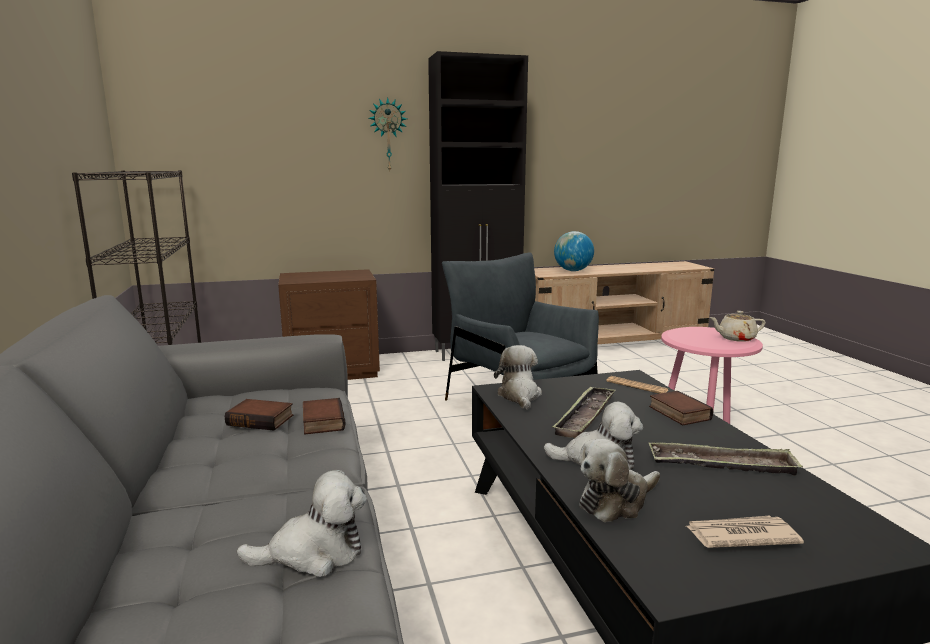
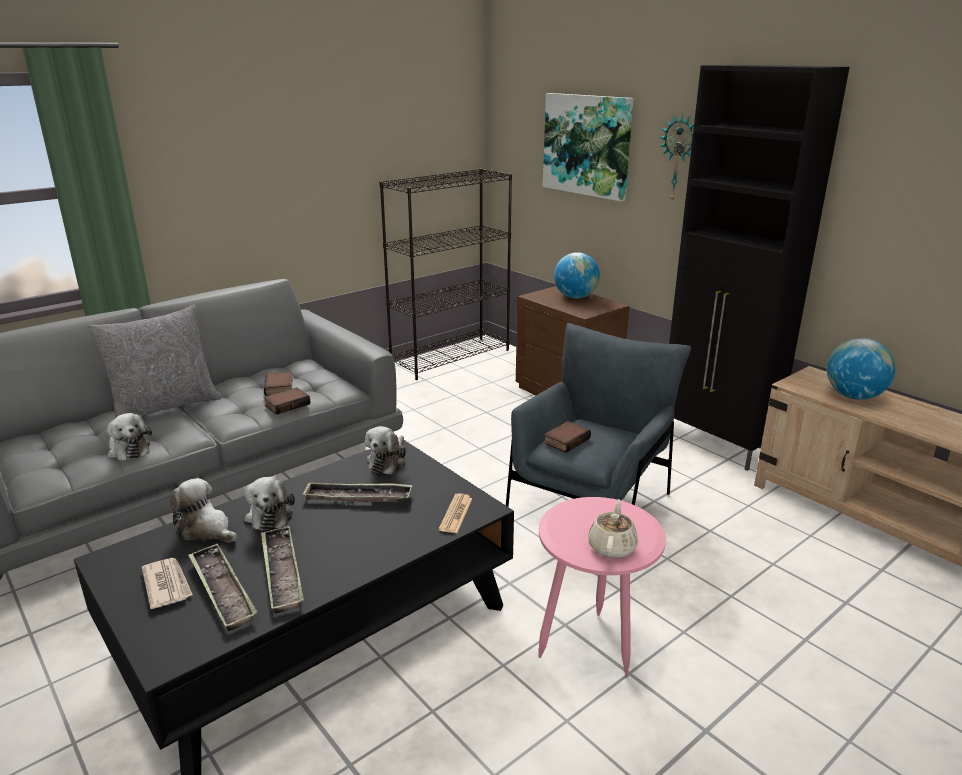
camera: 65 degrees right, 10 degrees up
(178, 511) = (165, 406): none -> grey pillow
(280, 132) = (587, 145): none -> picture
(321, 274) = (575, 297): none -> globe
(519, 396) = (388, 461): plush toy -> plush toy turned 135 degrees clockwise
(677, 413) = (393, 543): book -> book (566, 440)
(735, 338) = (612, 547): beige teapot -> beige teapot turned 45 degrees clockwise
(755, 500) = (222, 591): none -> tray

